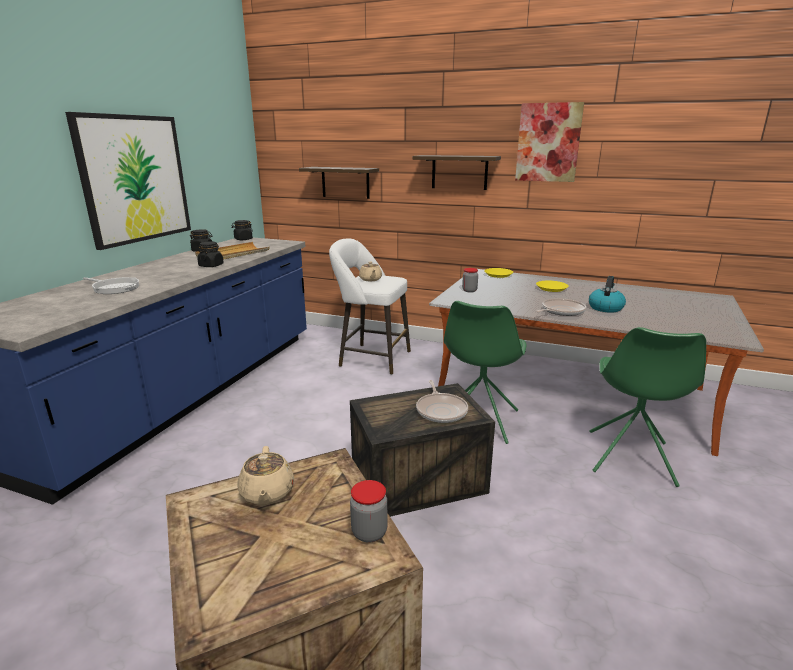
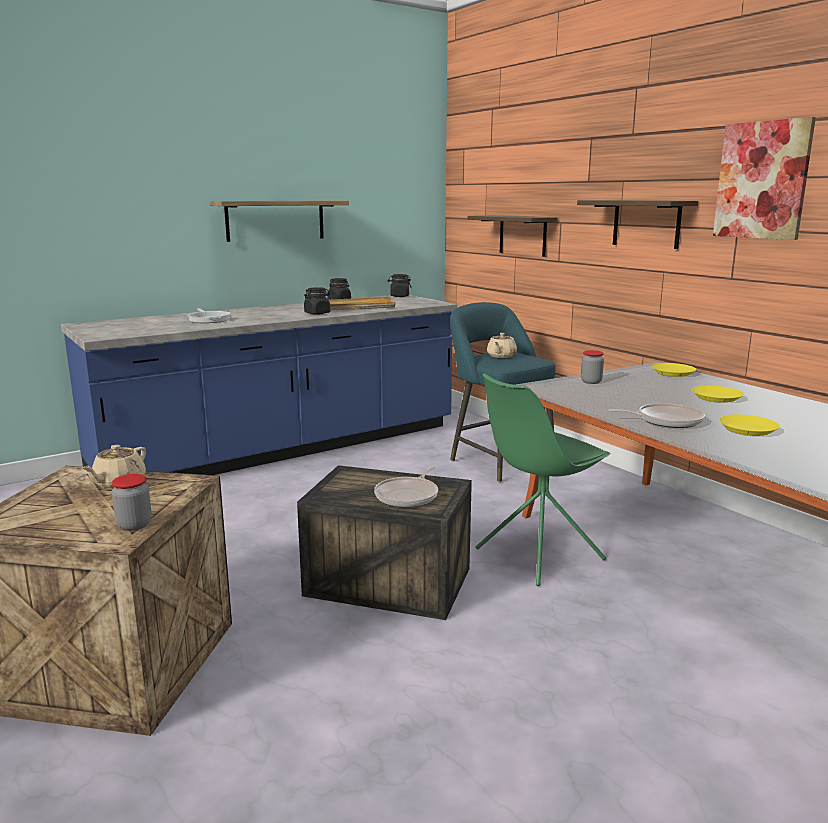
camera: 35 degrees right, 5 degrees down
(135, 179) = (275, 220): picture -> shelf
(371, 358) = (498, 461): white stool -> turquoise stool
(605, 308) = (747, 429): kettle -> yellow plate
(630, 458) = (690, 658): green chair -> none

